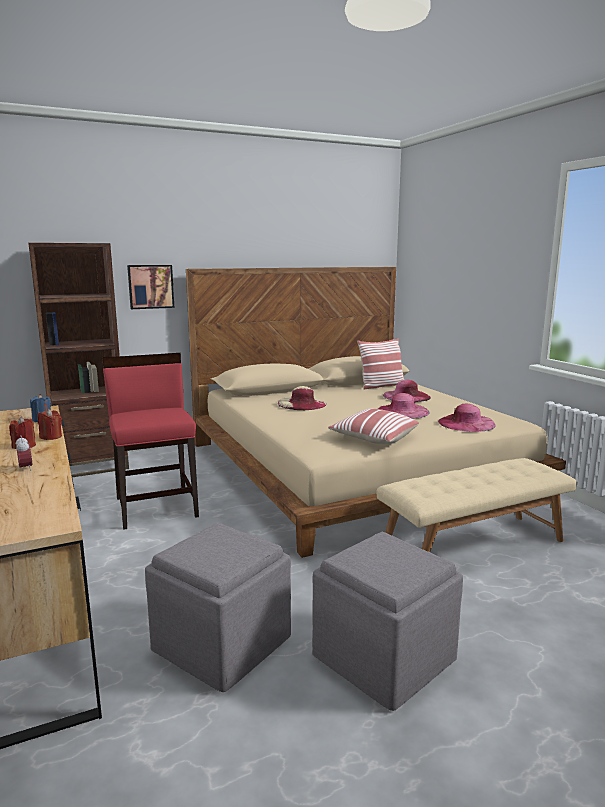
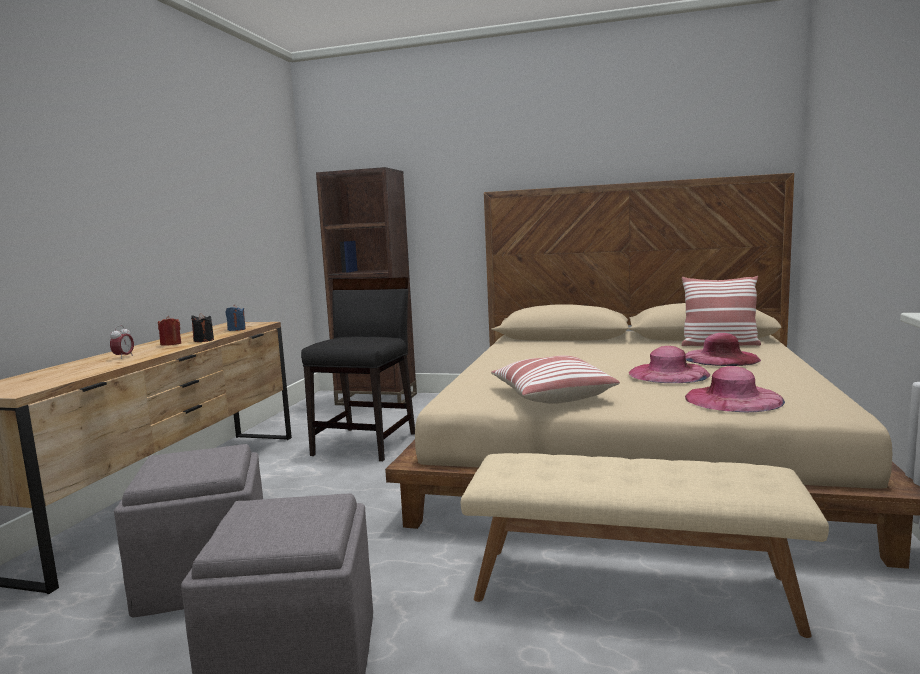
camera: 40 degrees right, 5 degrees down
(51, 437) = (203, 340): red candle -> black candle
(150, 286) = (450, 214): picture -> none
(157, 506) = (366, 443): red chair -> black chair
(302, 403) = (560, 352): beige hat -> none

